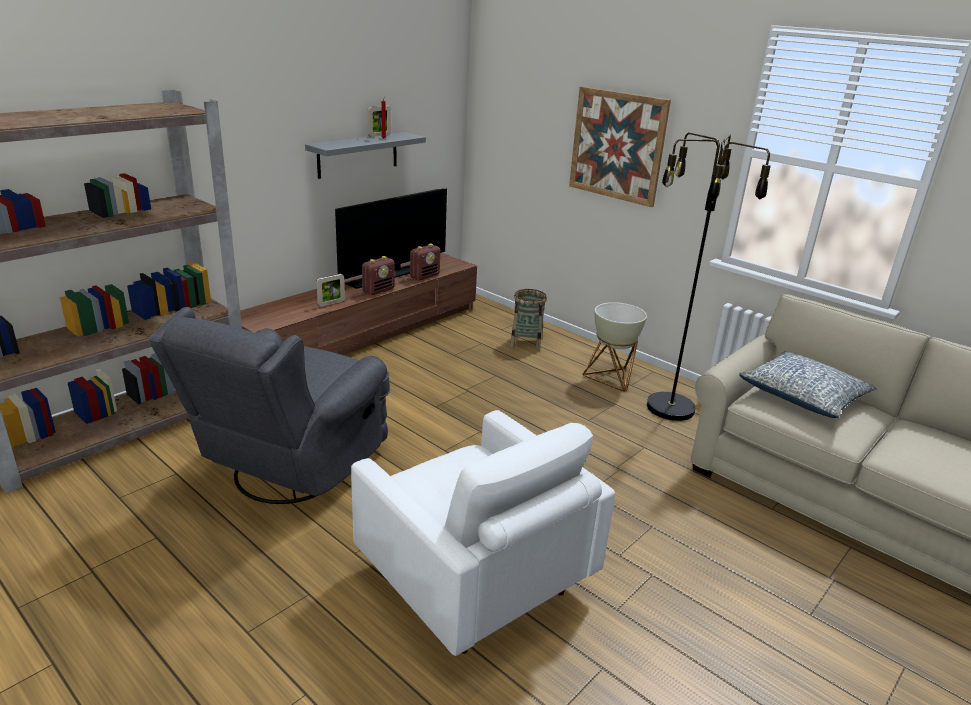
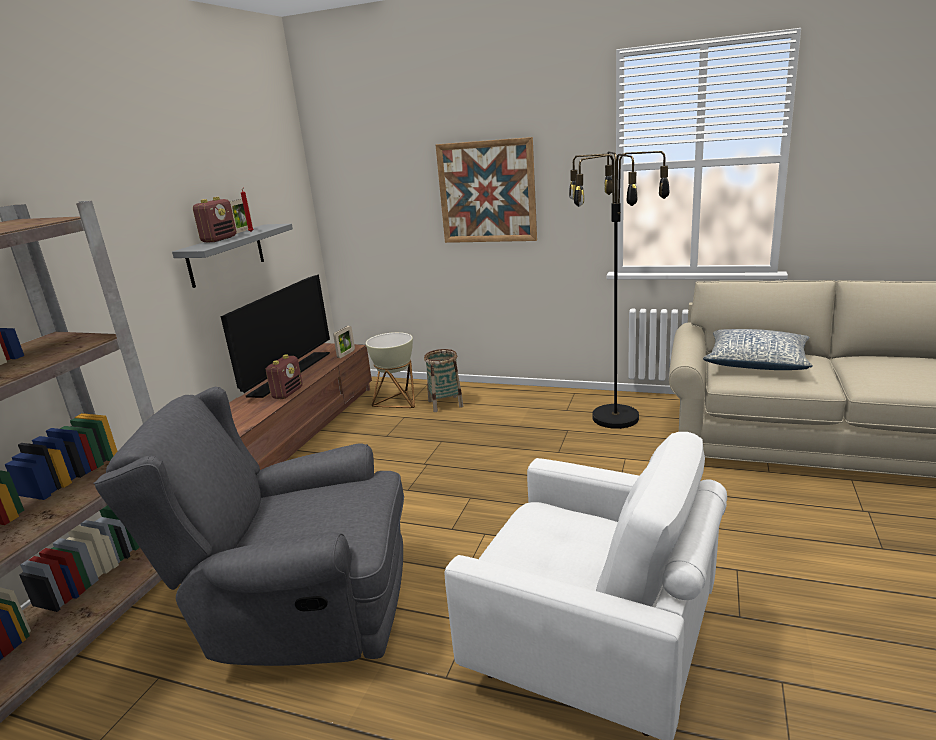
camera: 20 degrees left, 5 degrees down
(291, 469) = (302, 614): grey armchair -> grey armchair turned 90 degrees clockwise
(331, 303) = (246, 419): picture frame -> picture frame (346, 354)
(425, 276) = (324, 367): radio -> radio (219, 239)
(611, 378) = (545, 410): planter -> planter (397, 401)

